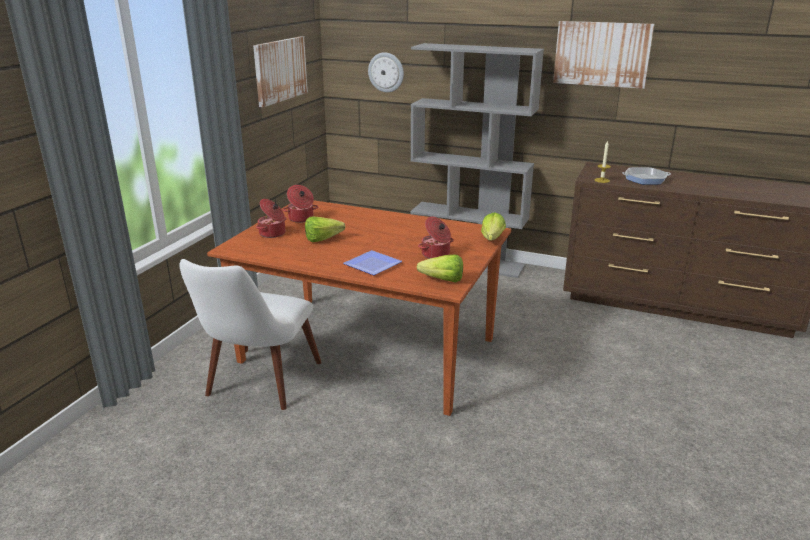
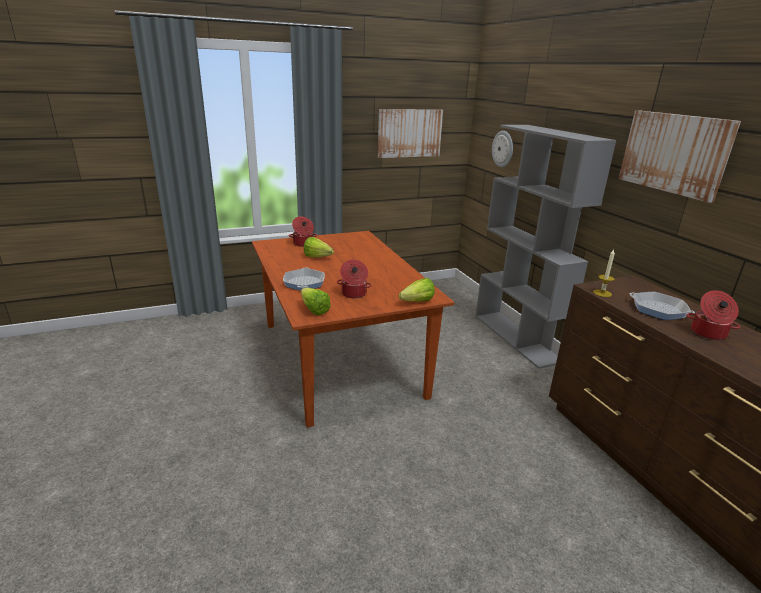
camera: 45 degrees right, 0 degrees up
(257, 386) = (253, 344): white chair -> none
(301, 219) = (338, 242): cooking pot -> cooking pot (708, 333)
(374, 265) = (304, 283): plate -> frying pan

